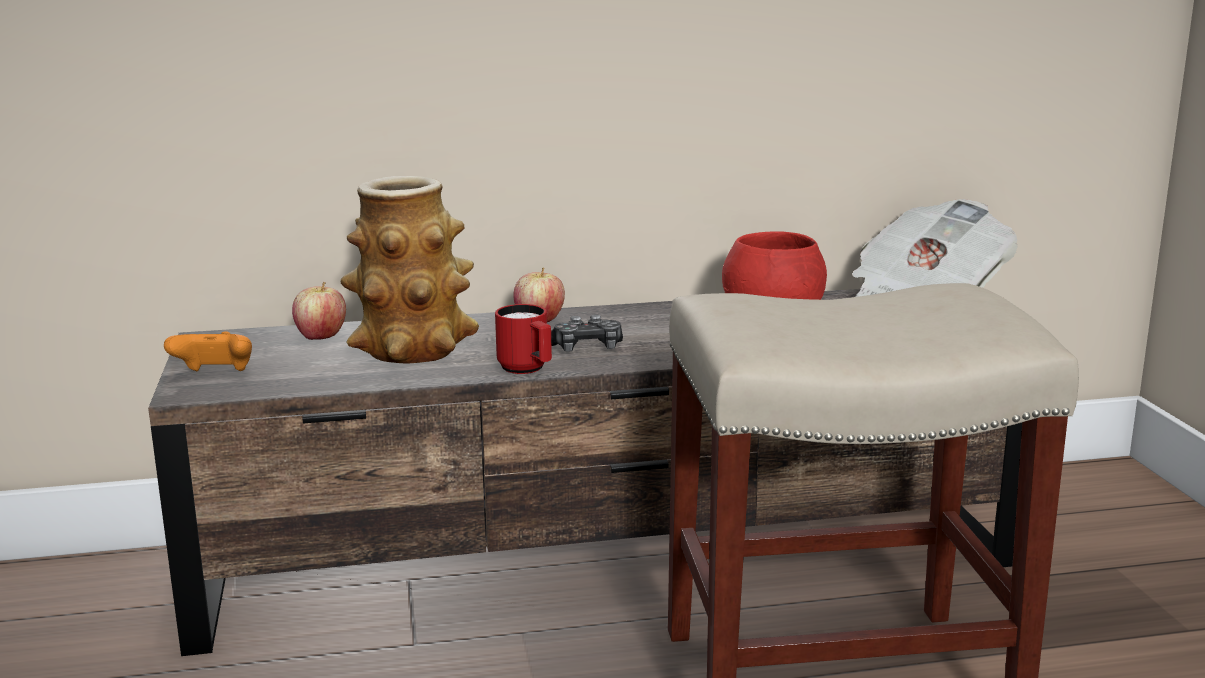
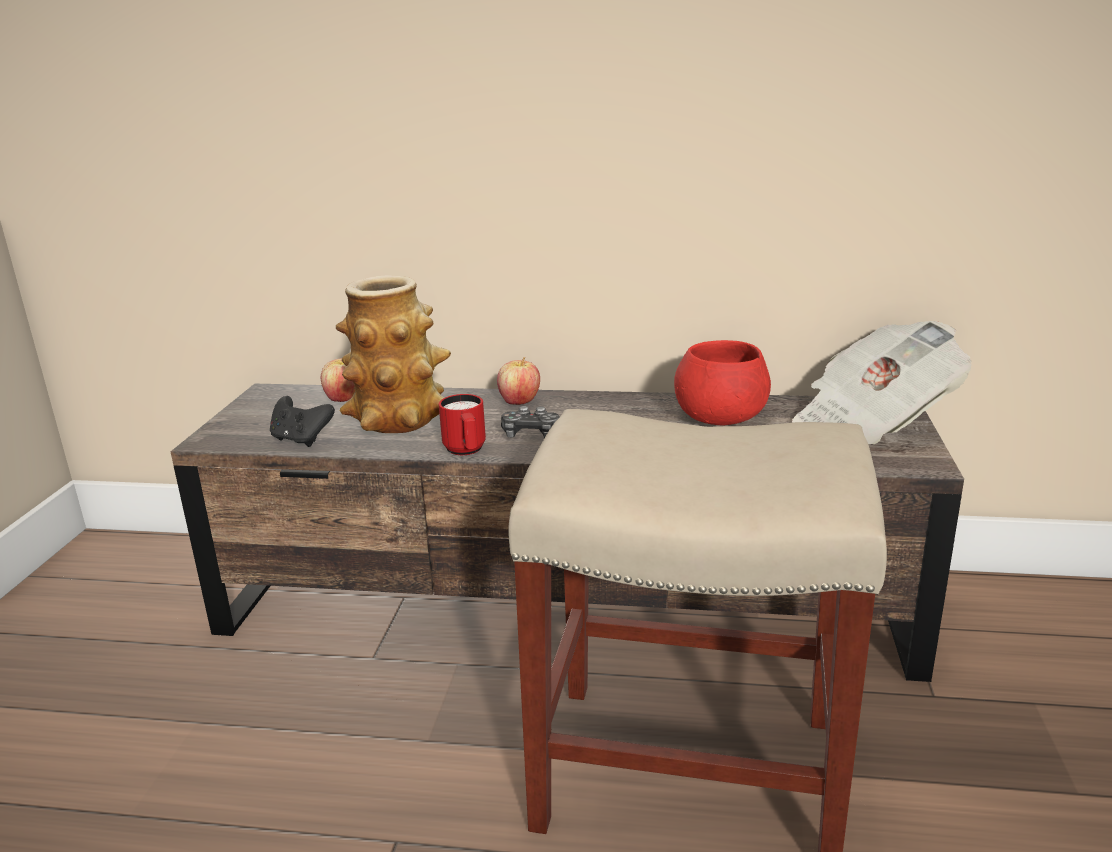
camera: 20 degrees right, 5 degrees up
(215, 375) = (240, 427): orange game controller -> none
(313, 379) = (301, 440): none -> black game controller

